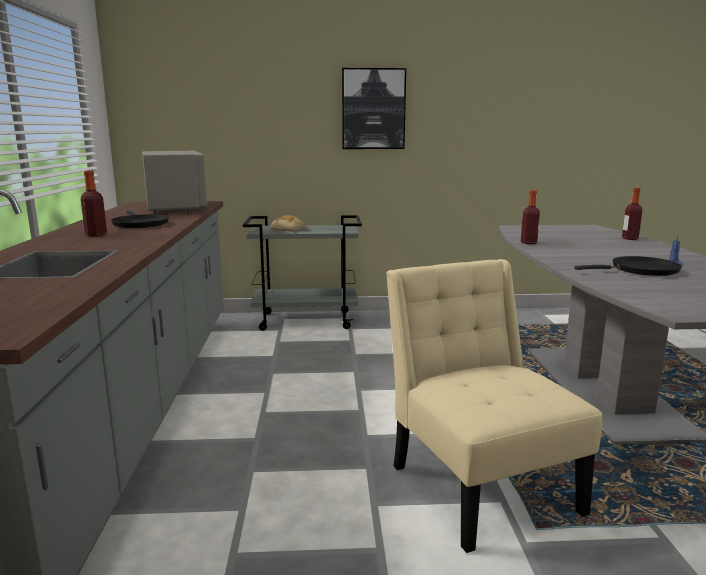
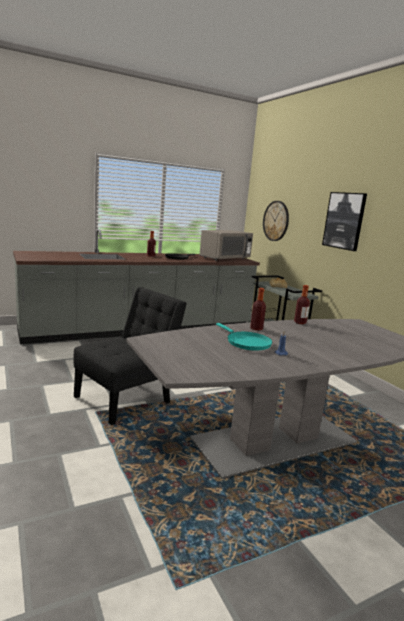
camera: 65 degrees right, 0 degrees up
(214, 124) = (276, 221): none -> wall clock
(479, 482) = (127, 398): beige chair -> black chair
(630, 238) = (375, 351): bottle -> bottle (256, 328)
(640, 270) = (246, 342): black frying pan -> turquoise frying pan

